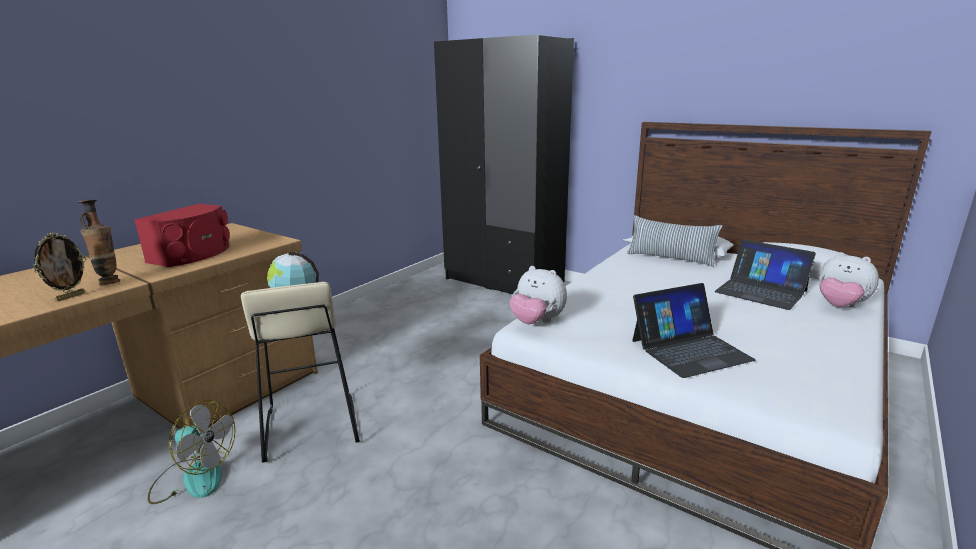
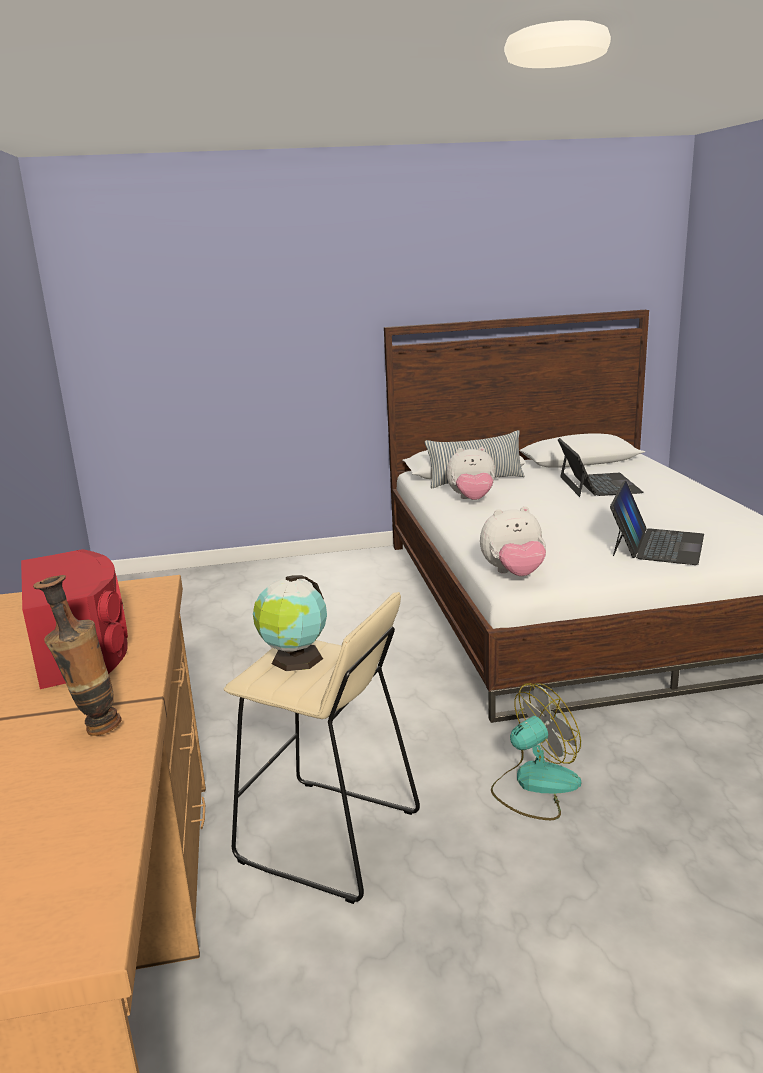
camera: 45 degrees left, 0 degrees up
(70, 296) = (104, 767): picture frame -> none
(194, 477) = (305, 980): fan -> fan (534, 785)
(504, 280) = (227, 582): black wardrobe -> none
(760, 291) = (598, 485): laptop -> laptop turned 90 degrees counterclockwise
(840, 306) = (660, 478): plush toy -> plush toy (472, 499)

